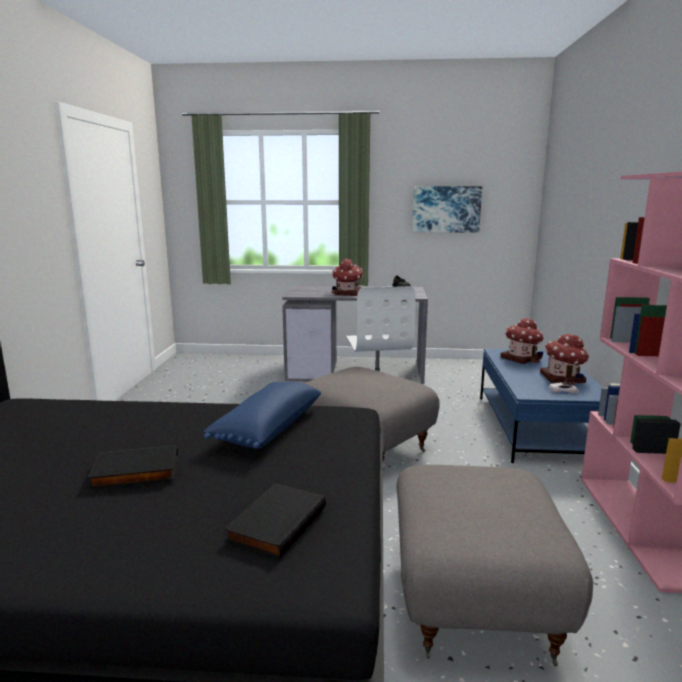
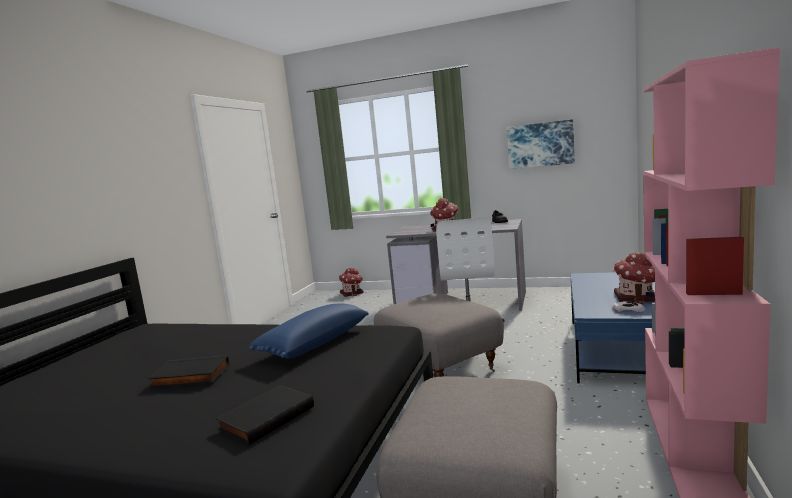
camera: 15 degrees right, 5 degrees down
(521, 358) = (604, 280): toy house -> toy house (352, 293)

